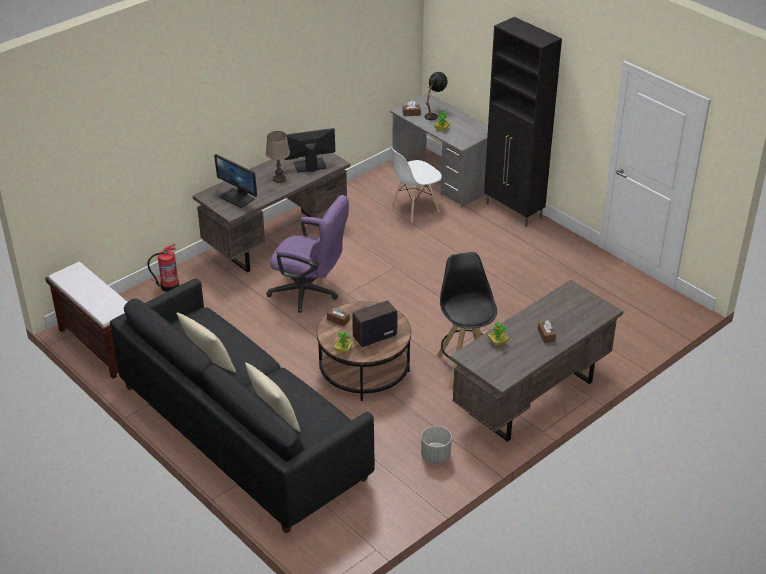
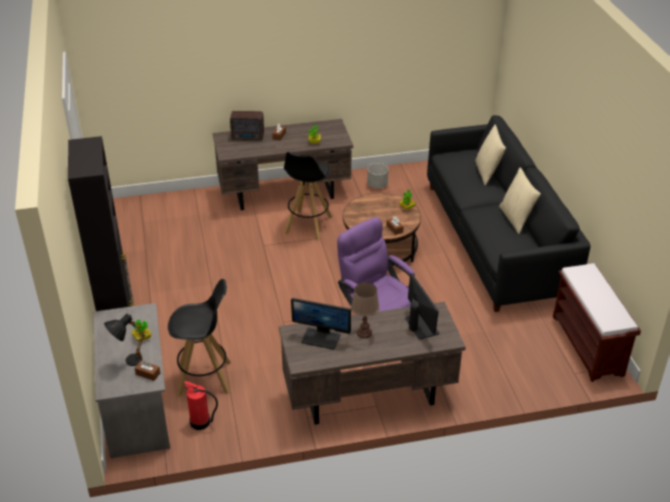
camera: 150 degrees left, 0 degrees up
(169, 286) = (503, 383): fire extinguisher -> fire extinguisher (201, 422)
(373, 336) = (378, 209): radio -> radio (248, 137)
(414, 209) = (205, 378): white chair -> black stool

